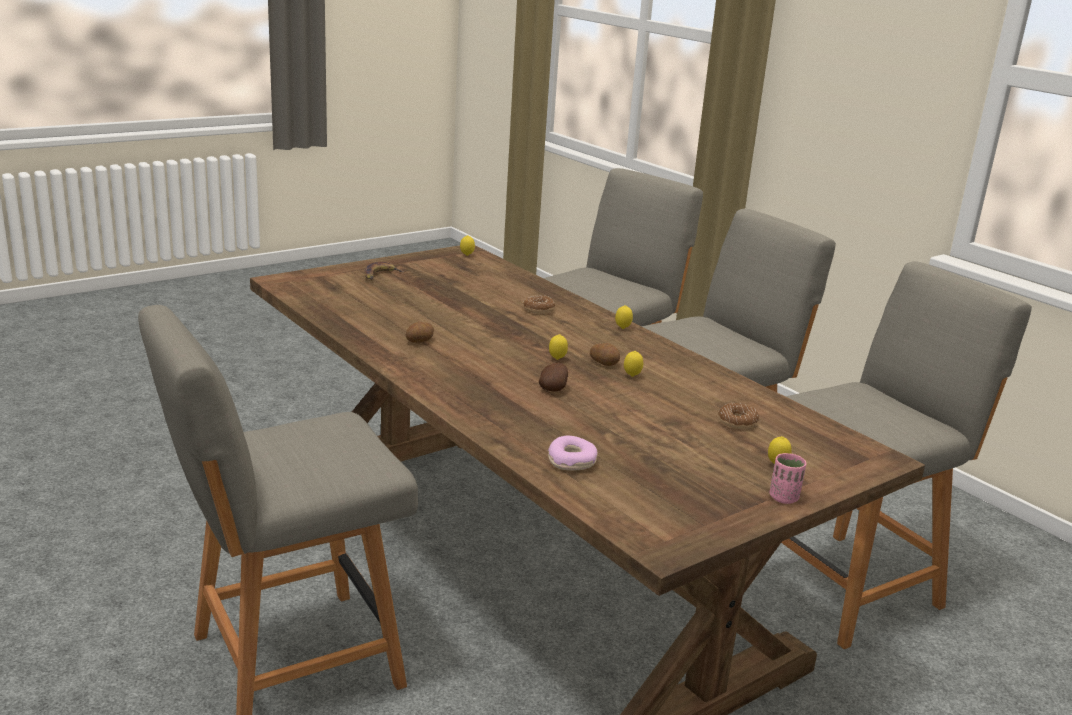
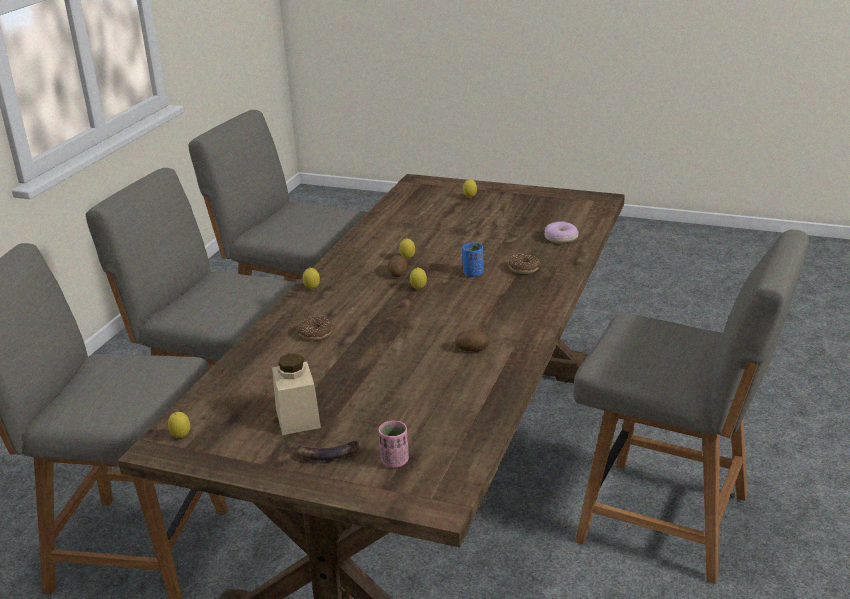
camera: 120 degrees left, 5 degrees up
(433, 279) = (298, 418): none -> beige jar
(553, 389) = (473, 273): potato -> blue cup
(737, 422) = (429, 217): donut -> donut (524, 268)
(784, 498) = (504, 189): pink cup -> pink cup (395, 461)

